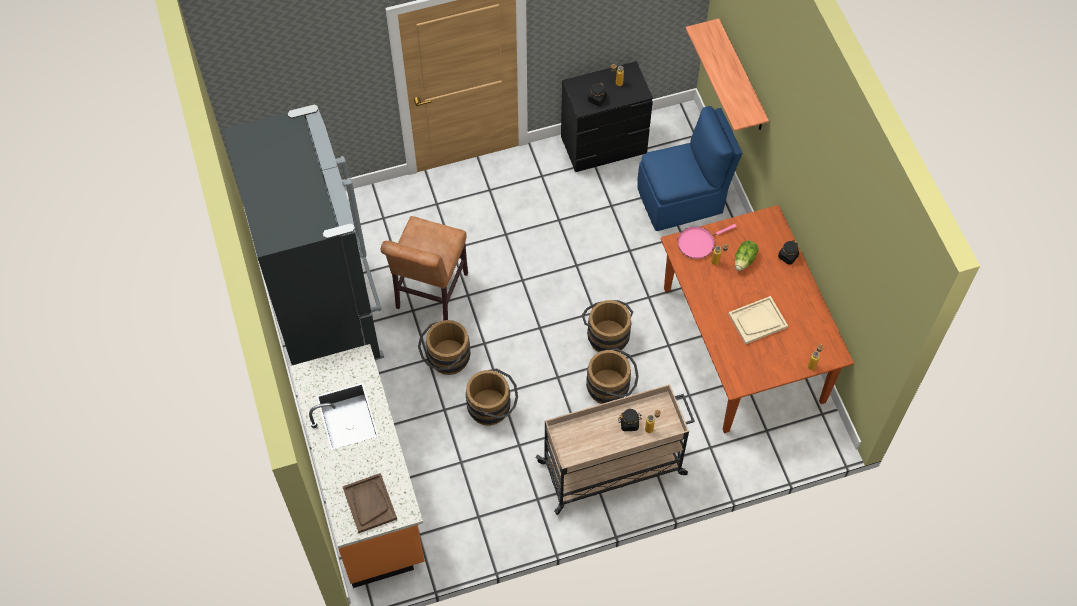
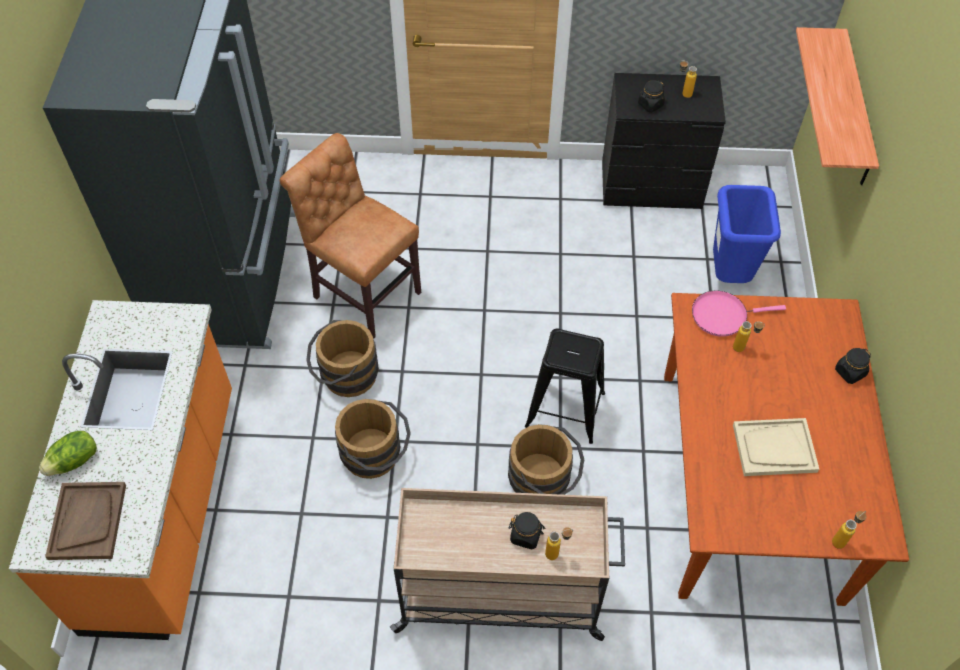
camera: 20 degrees right, 5 degrees down
(430, 294) = (363, 292): brown chair -> brown chair turned 90 degrees clockwise
(606, 334) = (565, 409): brown bucket -> black stool
(682, 200) = (728, 276): blue chair -> blue trash can
(745, 260) = (783, 358): lettuce -> lettuce (74, 461)

